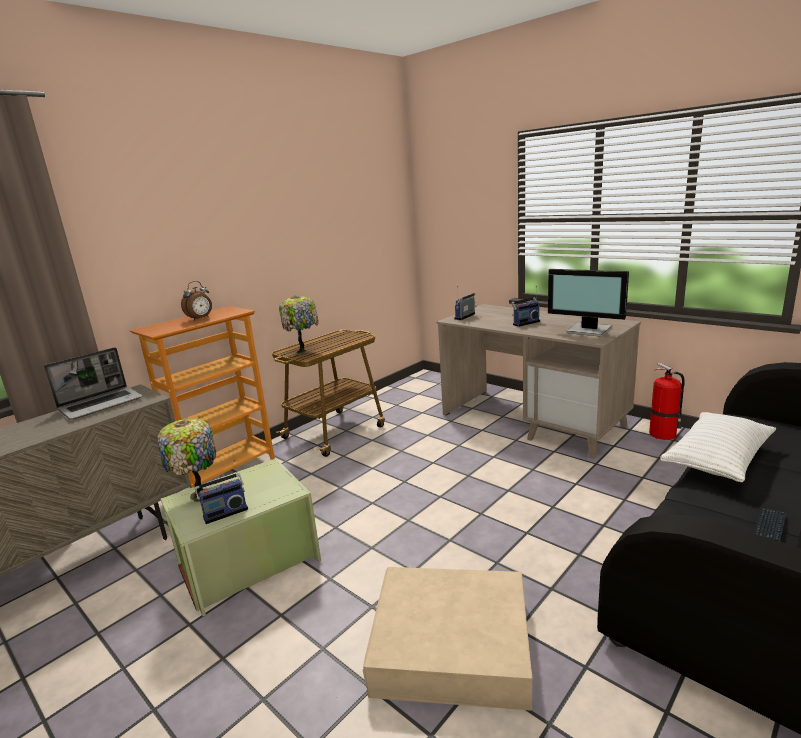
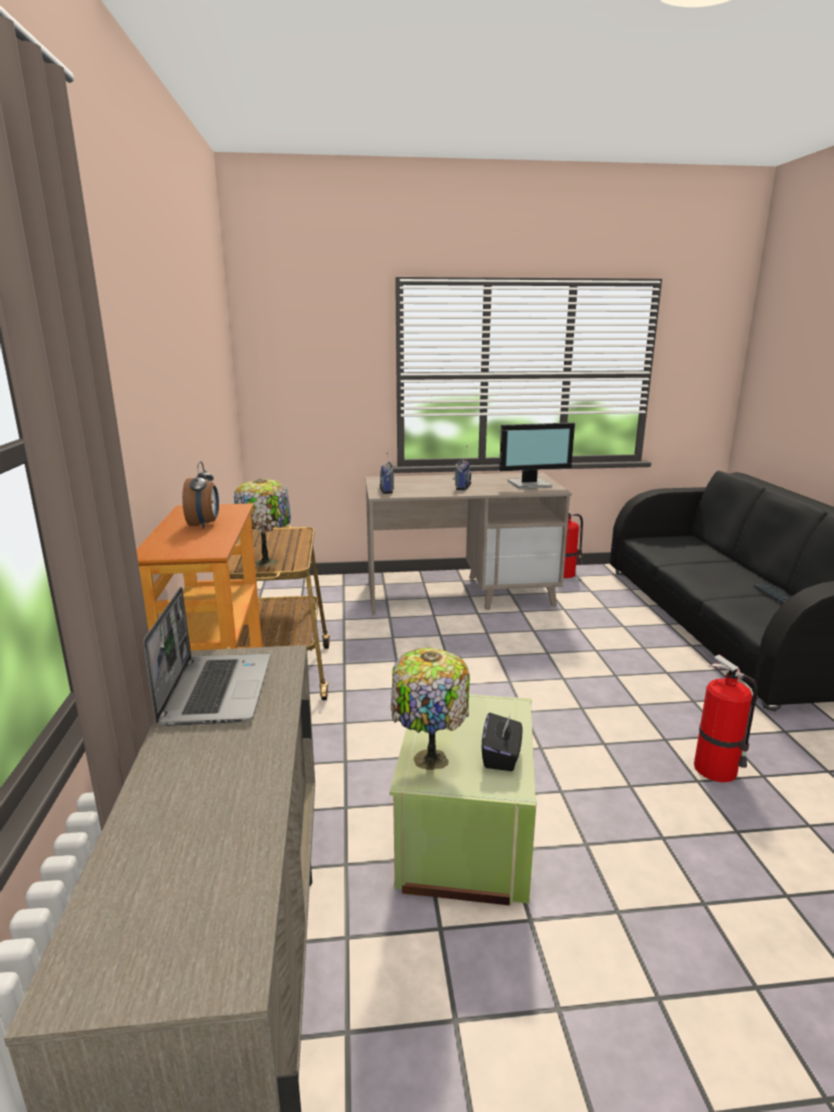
camera: 50 degrees left, 0 degrees up
(225, 512) = (501, 756): radio -> black tissue box
(451, 644) = (717, 770): beige storage box -> fire extinguisher
(717, 460) = (681, 568): white pillow -> none

